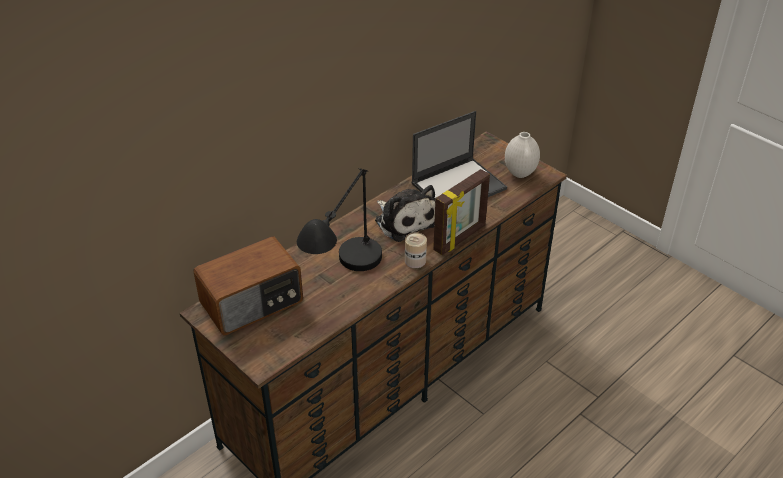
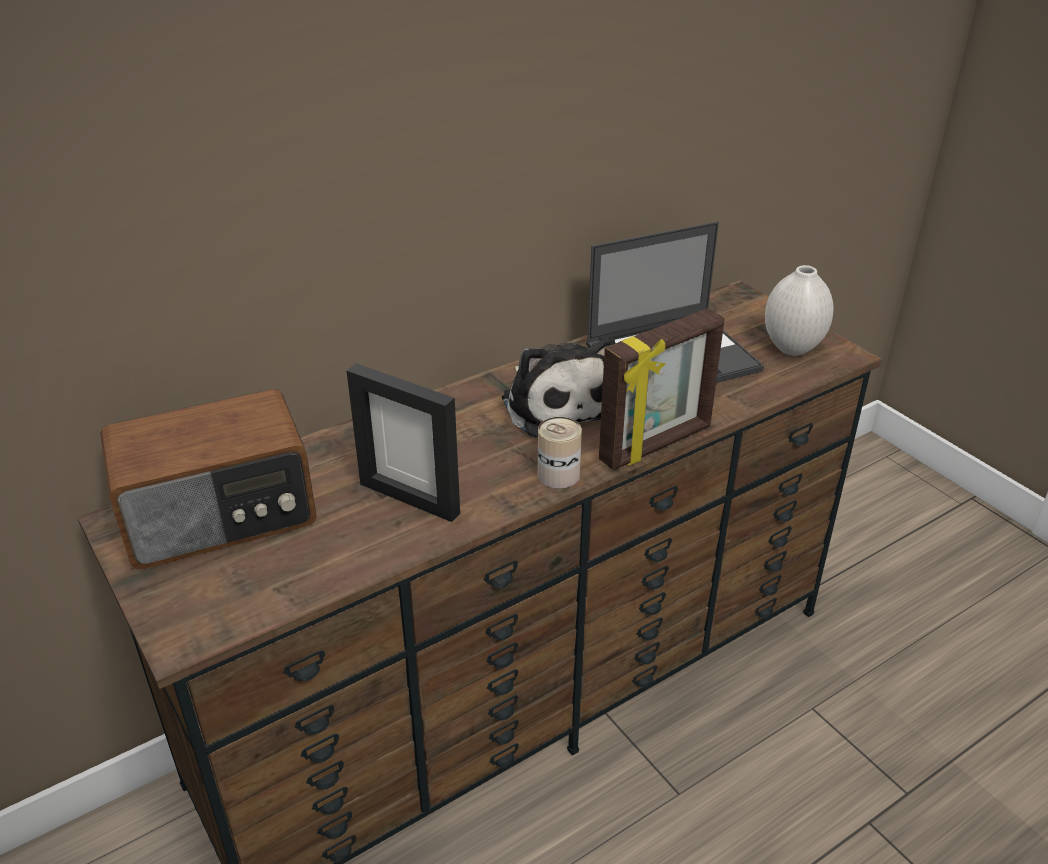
camera: 10 degrees right, 5 degrees down
(345, 281) = (410, 497): black table lamp -> picture frame

